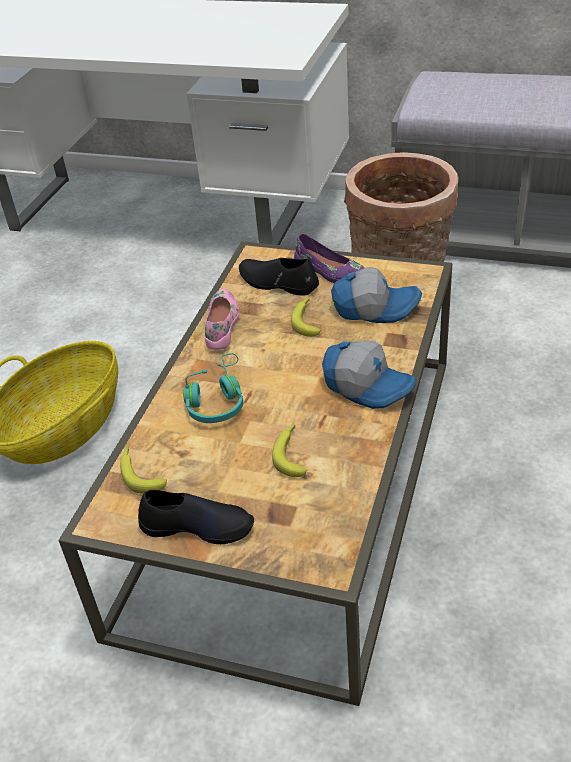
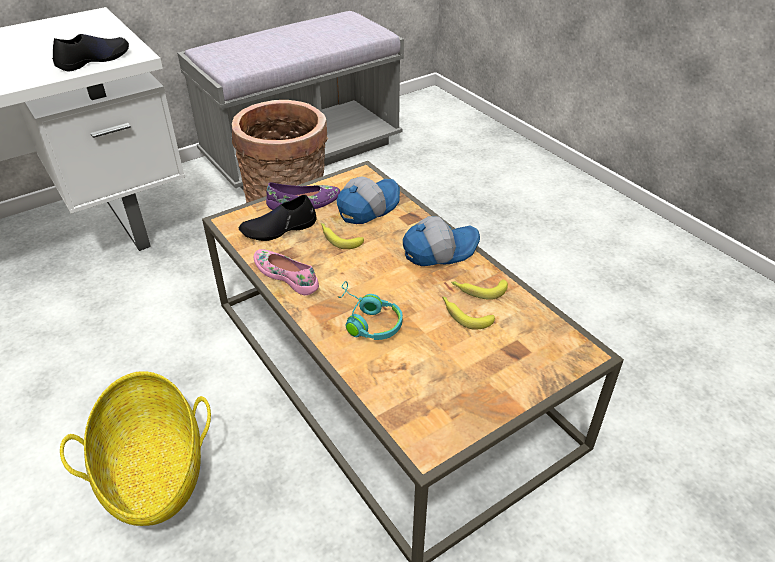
camera: 55 degrees left, 0 degrees up
(140, 473) = (398, 400): banana -> banana (478, 290)
(198, 526) = (488, 396): black shoe -> black shoe (93, 60)

